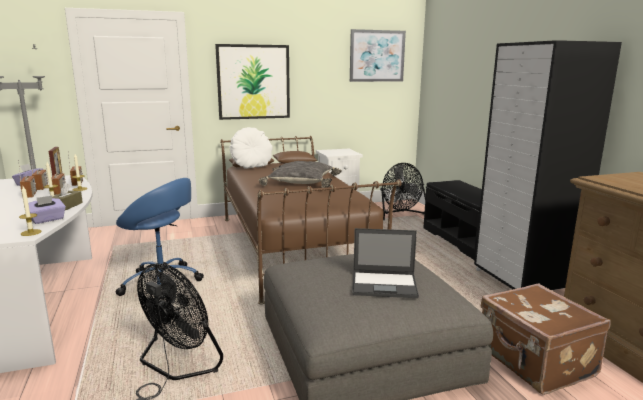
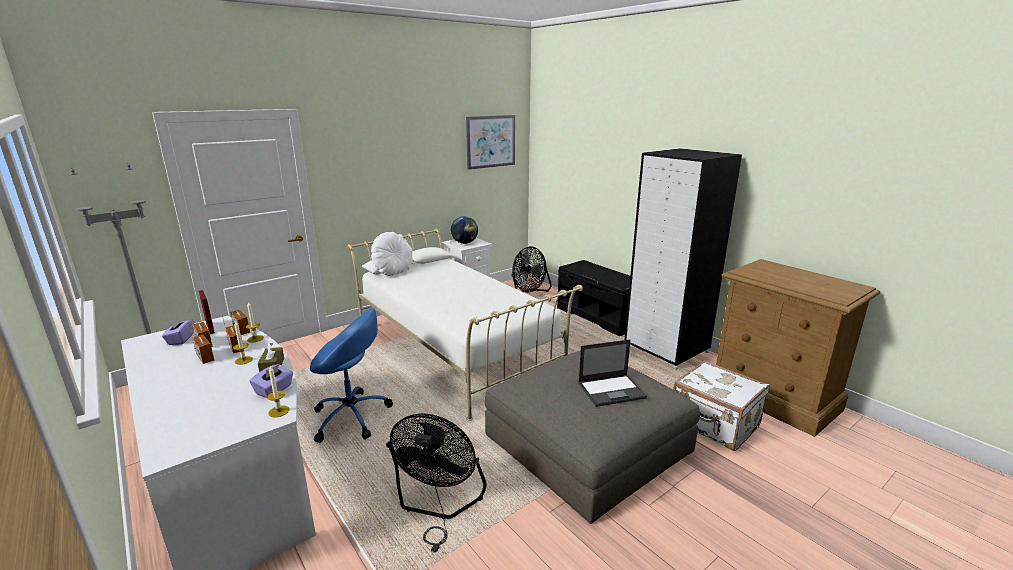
camera: 20 degrees left, 5 degrees up
(253, 82) = (375, 179): picture -> none
(293, 247) = (454, 350): brown bed -> white bed
(301, 181) = (463, 287): pillow -> none
(336, 152) = (464, 243): none -> globe
(534, 362) = (714, 425): brown suitcase -> white suitcase

